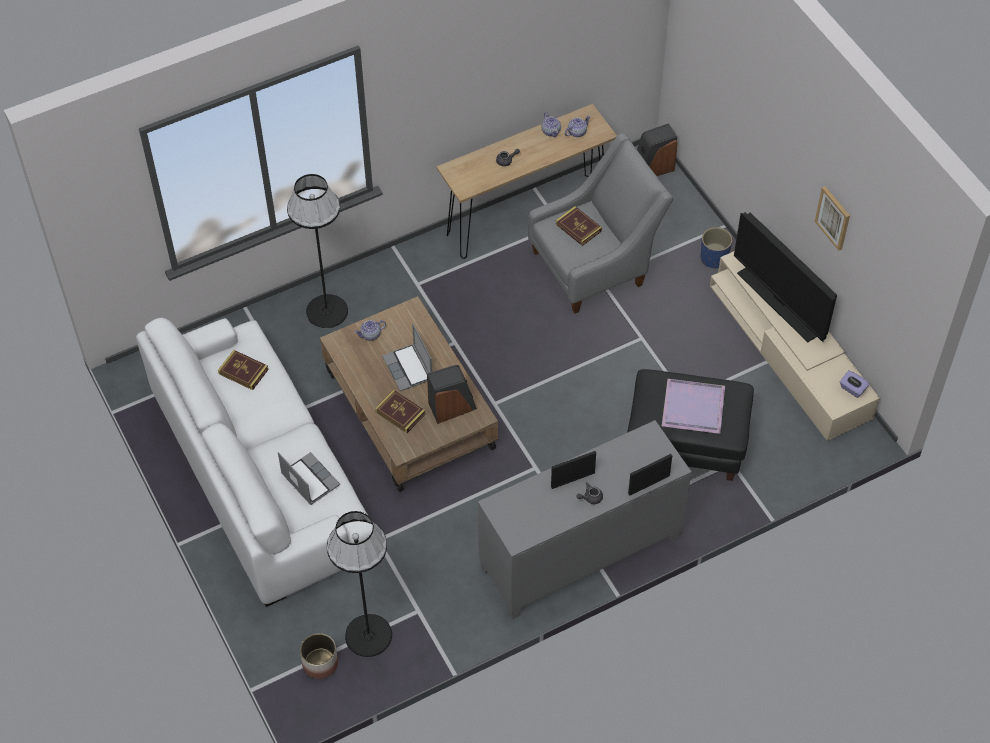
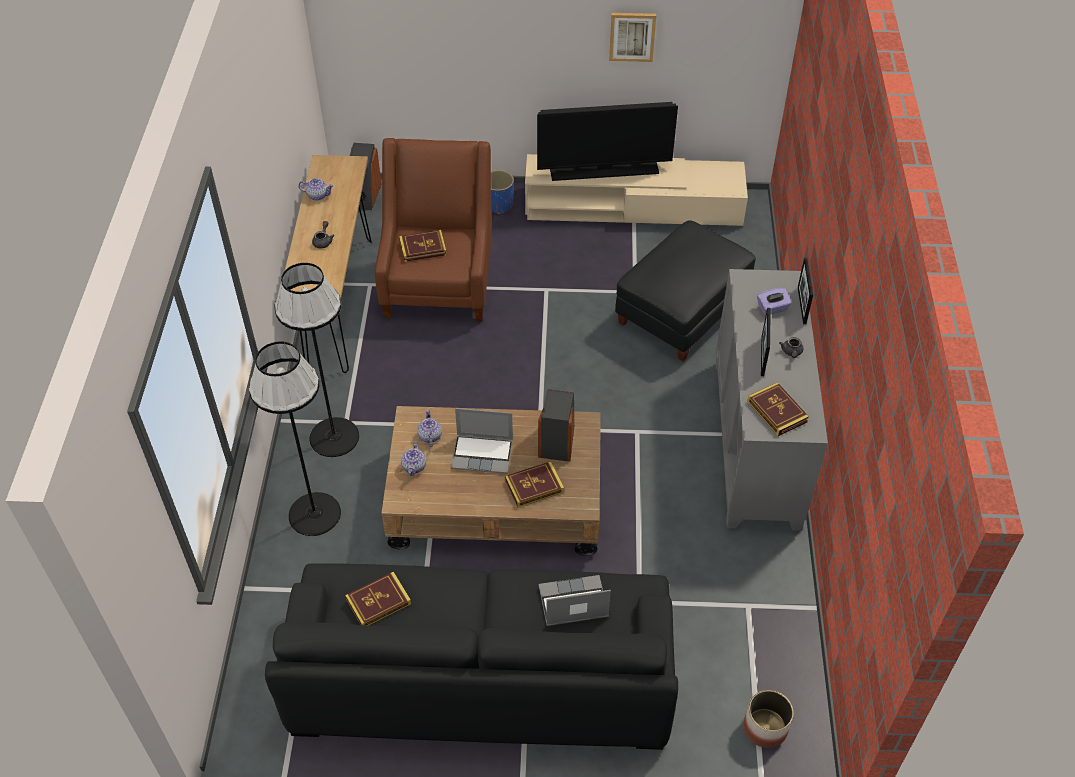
camera: 60 degrees left, 5 degrees down
(262, 472) = (481, 672): white sofa -> black sofa
(369, 635) = (753, 664): black floor lamp -> black floor lamp (334, 437)
(521, 511) = (777, 411): none -> book
(577, 132) = (336, 179): teapot -> teapot (429, 436)
(595, 265) = (439, 282): grey armchair -> brown armchair
(694, 406) = (691, 262): purple tray -> none
(852, 389) = (724, 172): purple tissue box -> purple tissue box (772, 308)

